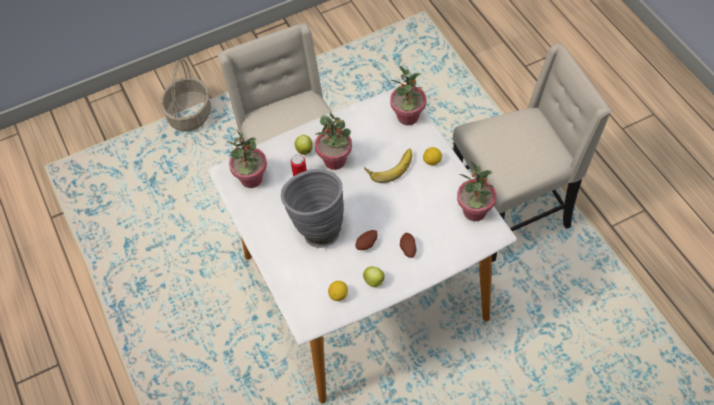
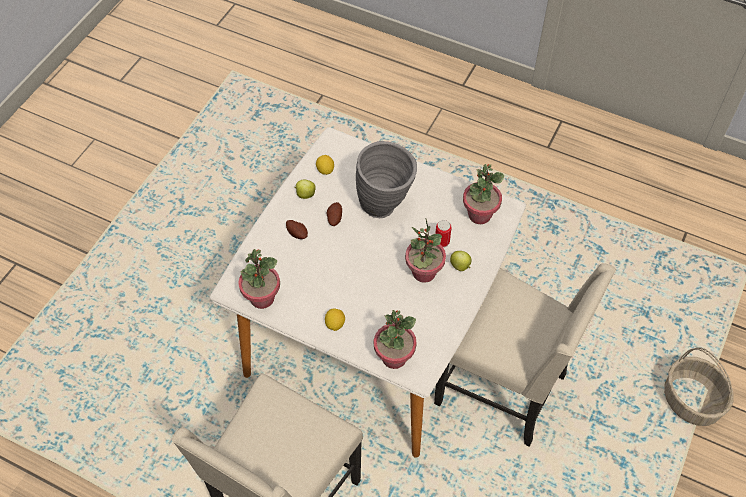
camera: 140 degrees right, 0 degrees up
(389, 166) = (371, 296): banana -> none

